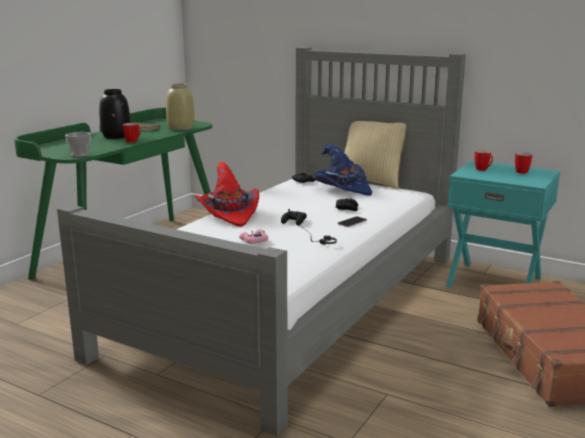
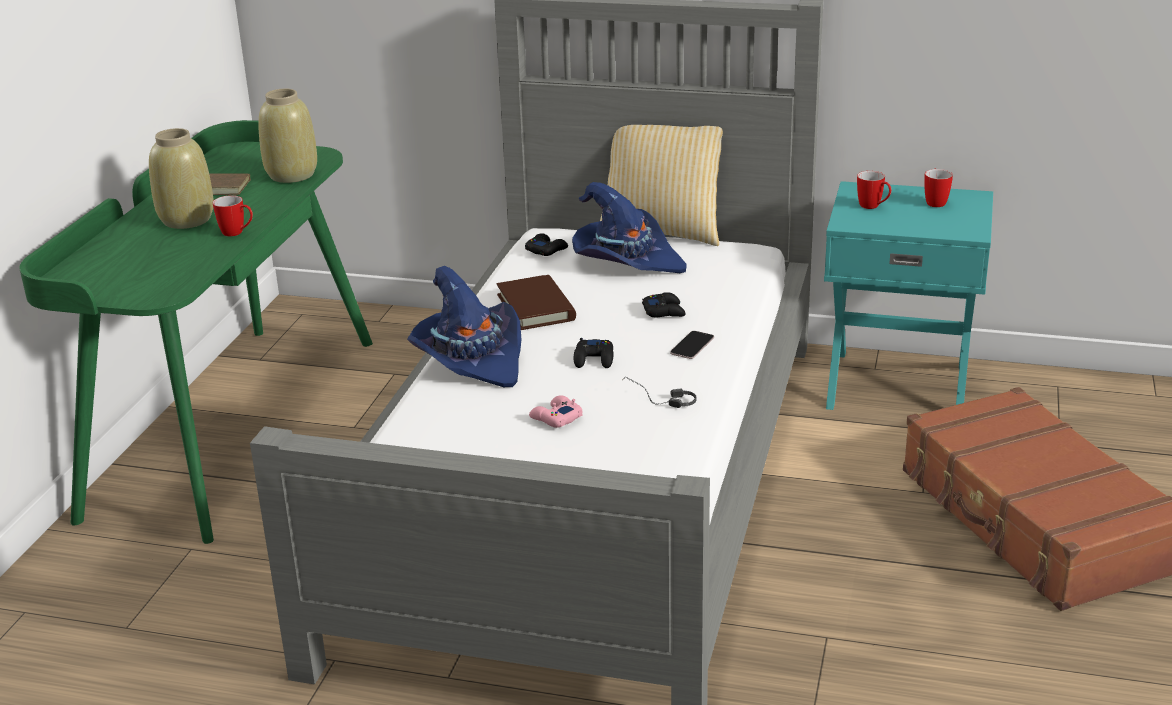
camera: 15 degrees left, 10 degrees up
(80, 155) = (170, 291): cup -> none
(116, 136) = (186, 220): black vase -> beige vase
(229, 214) = (470, 359): red hat -> blue hat
(280, 200) = (536, 307): none -> brown book

